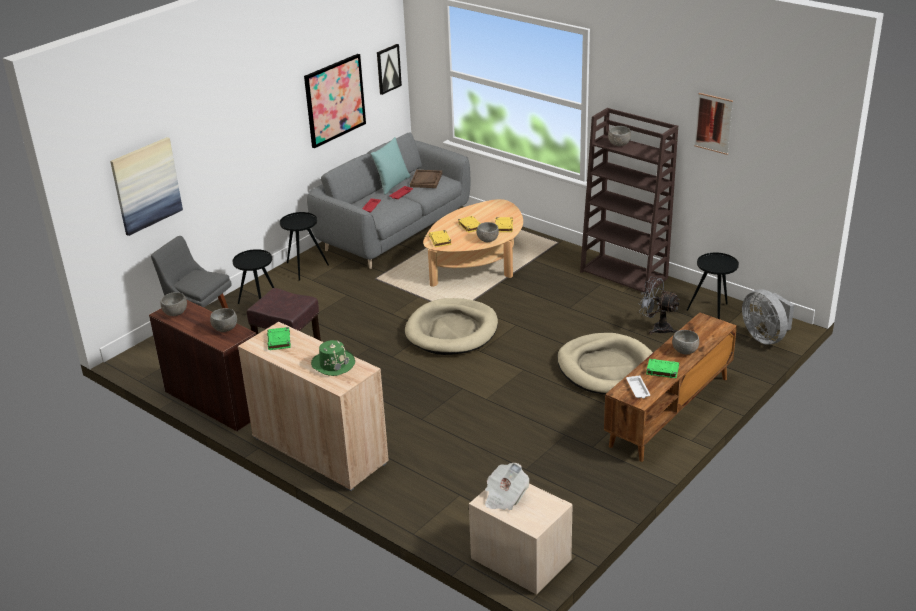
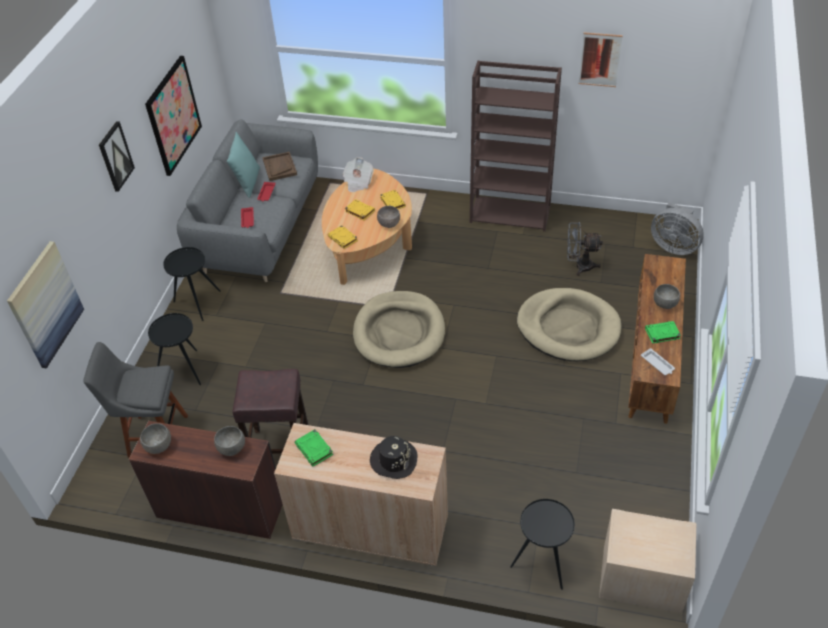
camera: 25 degrees left, 15 degrees up
(333, 364) = (394, 460): green hat -> black hat
(388, 69) = (205, 58): picture -> picture (115, 156)
(505, 497) = (633, 540): newspaper -> newspaper (358, 182)
(618, 144) = (499, 97): grey bowl -> none
(713, 313) = (614, 234): black side table -> black side table (543, 561)

